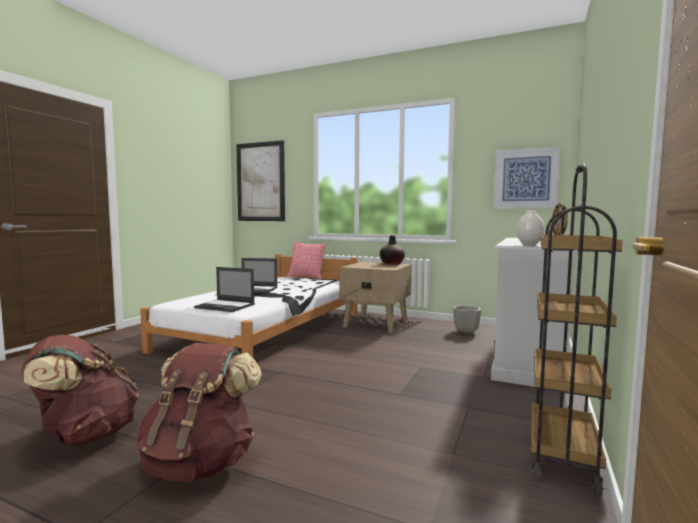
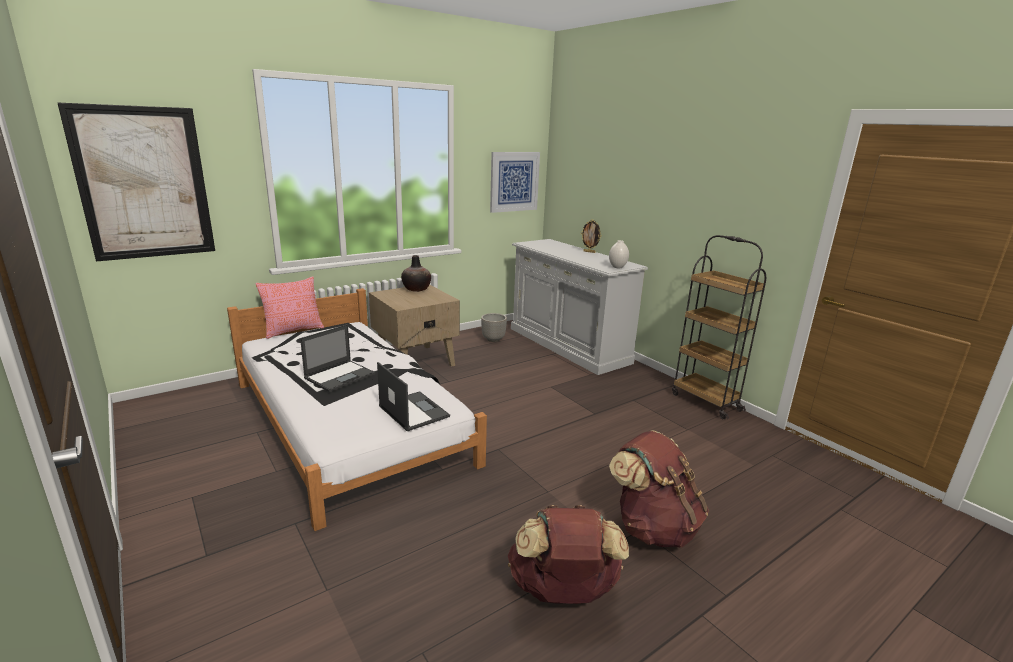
camera: 60 degrees left, 15 degrees up
(225, 306) = (413, 411): laptop -> laptop turned 90 degrees counterclockwise

